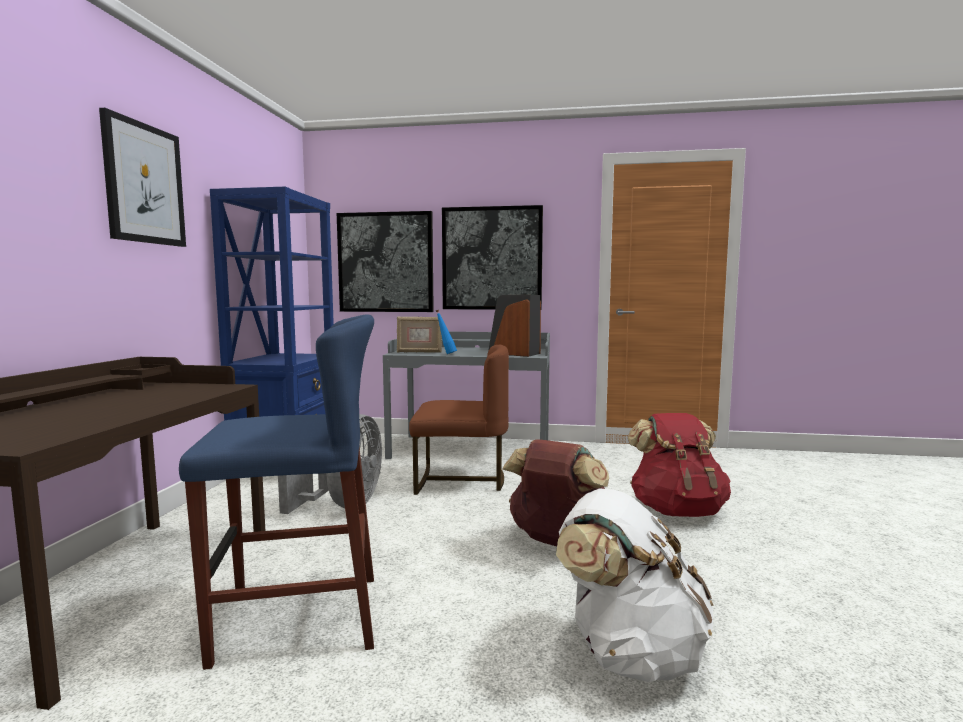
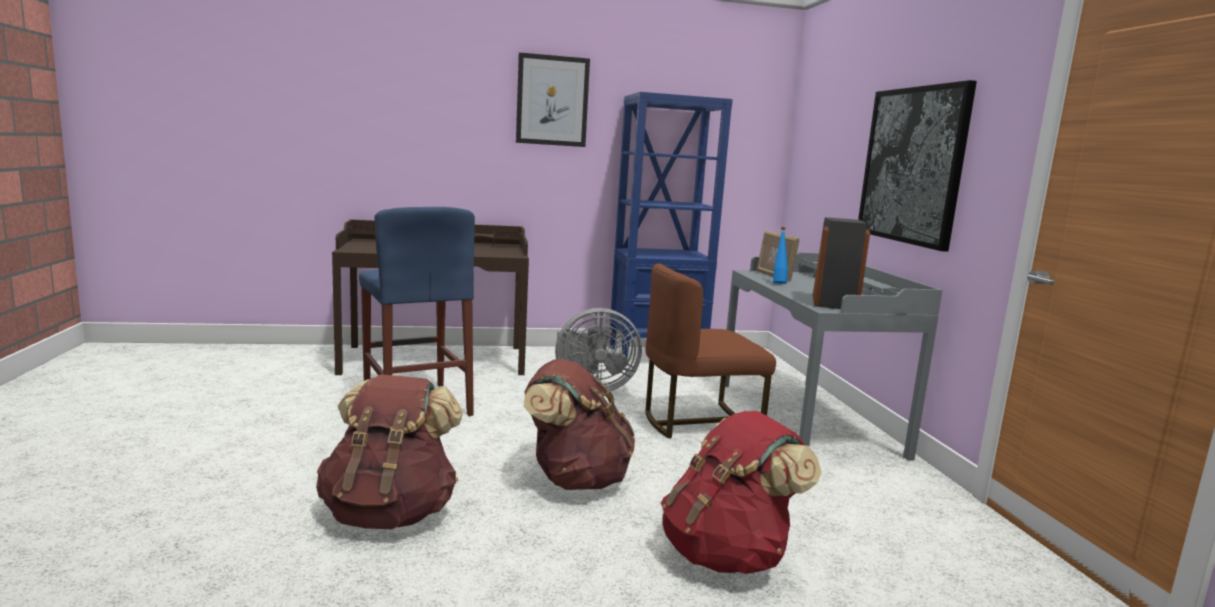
camera: 70 degrees right, 5 degrees up
(385, 262) = (831, 164): picture -> none
(461, 480) = (698, 422): brown chair -> brown chair turned 90 degrees clockwise
(629, 652) = (390, 513): white backpack -> brown backpack

